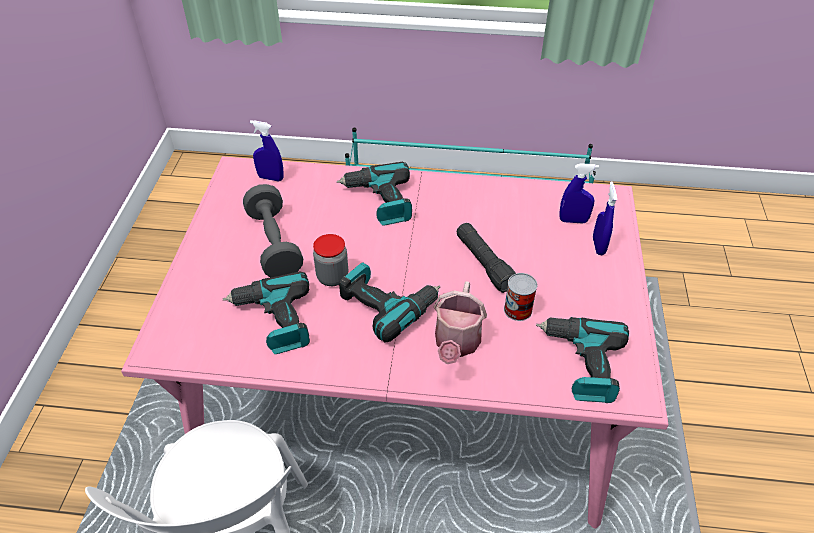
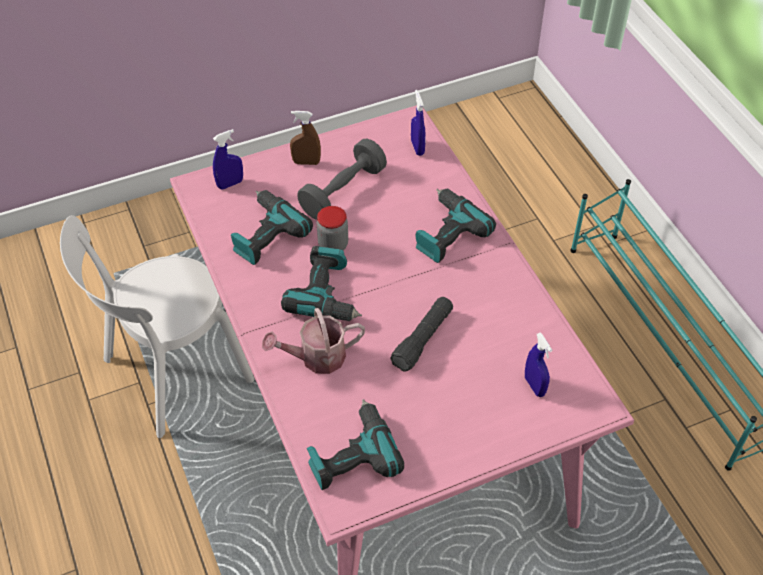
camera: 60 degrees right, 5 degrees up
(213, 254) = (306, 162): none -> brown spray bottle
(518, 310) = (384, 385): can -> none
(598, 246) = (512, 419): blue spray bottle -> blue spray bottle (230, 184)

